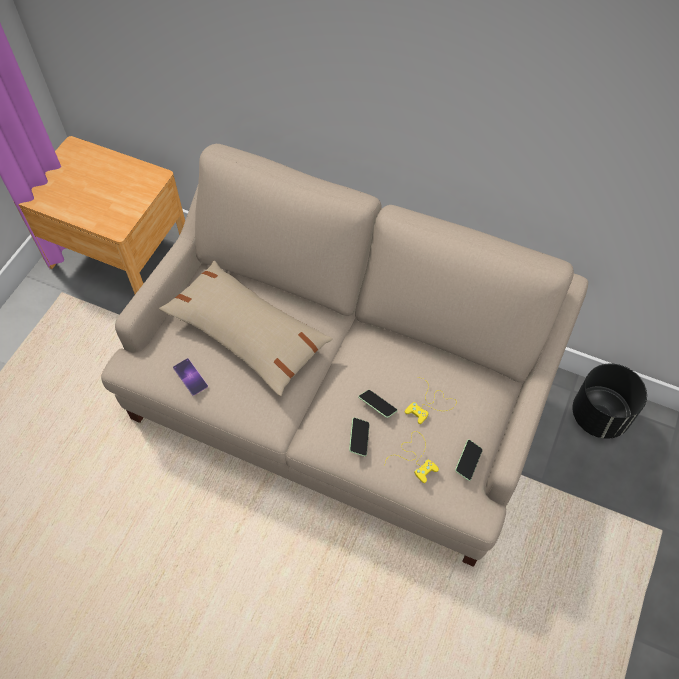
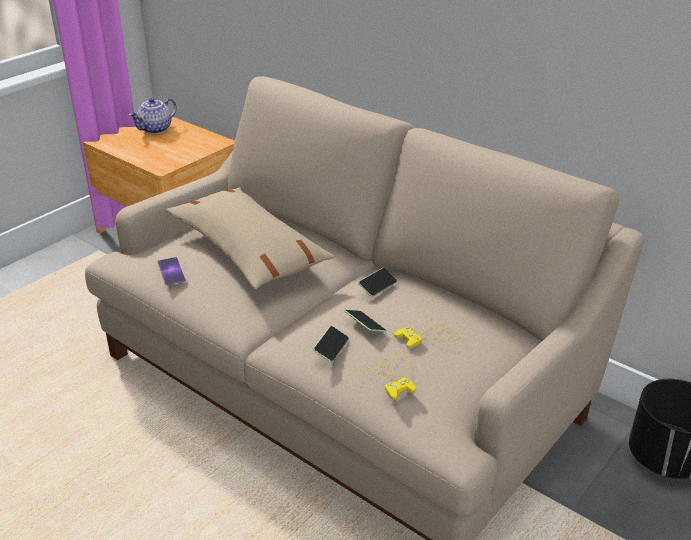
camera: 15 degrees right, 25 degrees down
(84, 169) = (155, 129): none -> teapot
(468, 462) = (457, 395): phone -> phone (377, 287)

